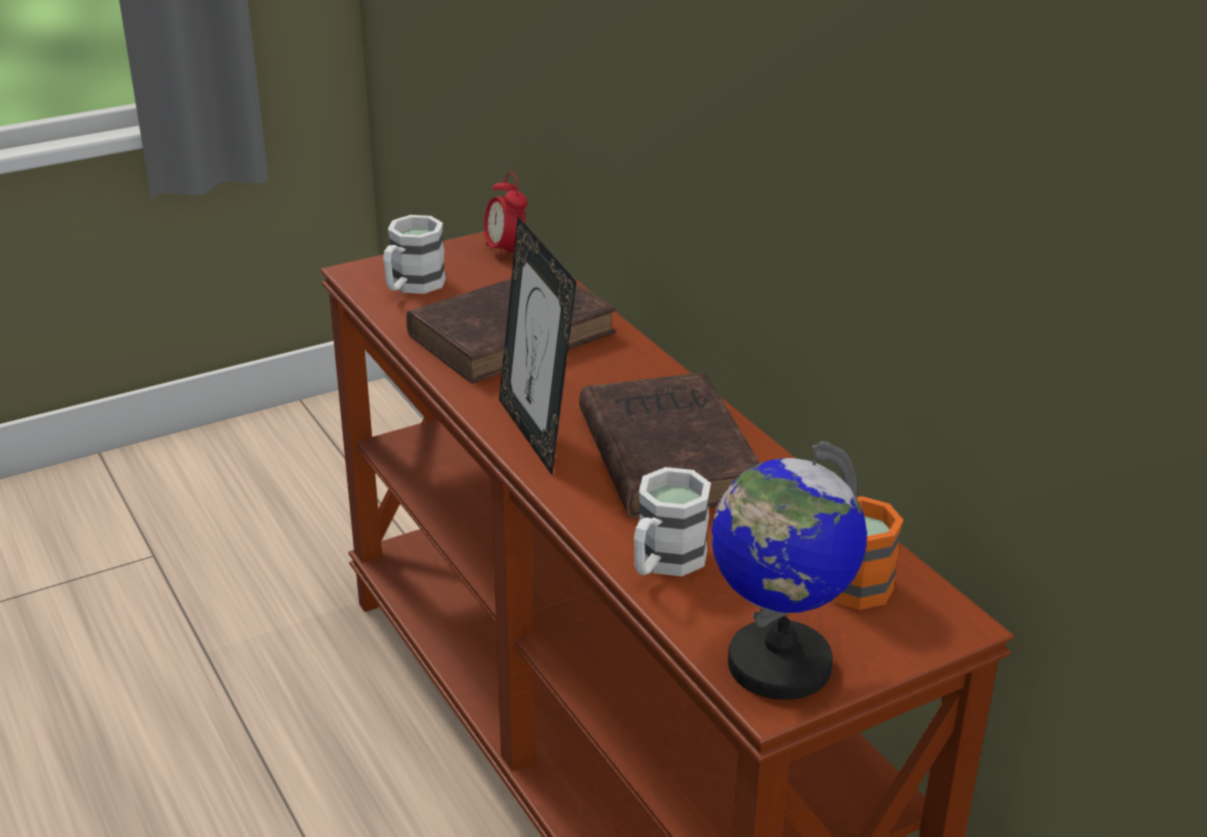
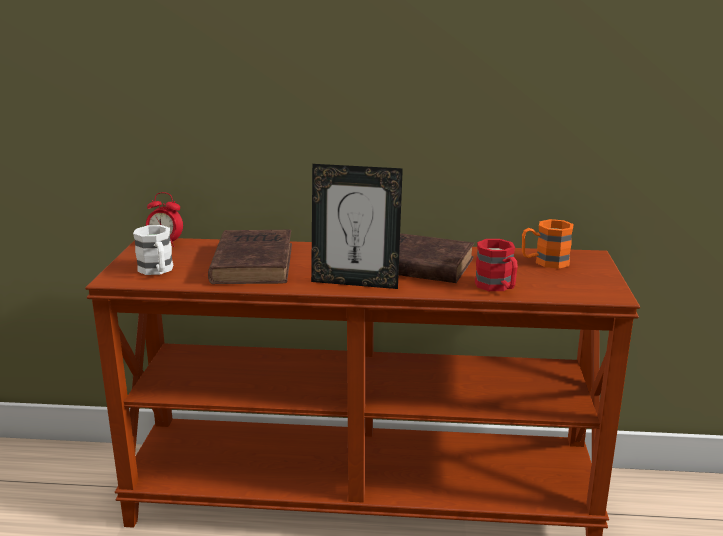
camera: 55 degrees left, 10 degrees down
(663, 562) = (497, 287): white mug -> red mug
(777, 664) = (592, 288): globe -> none

